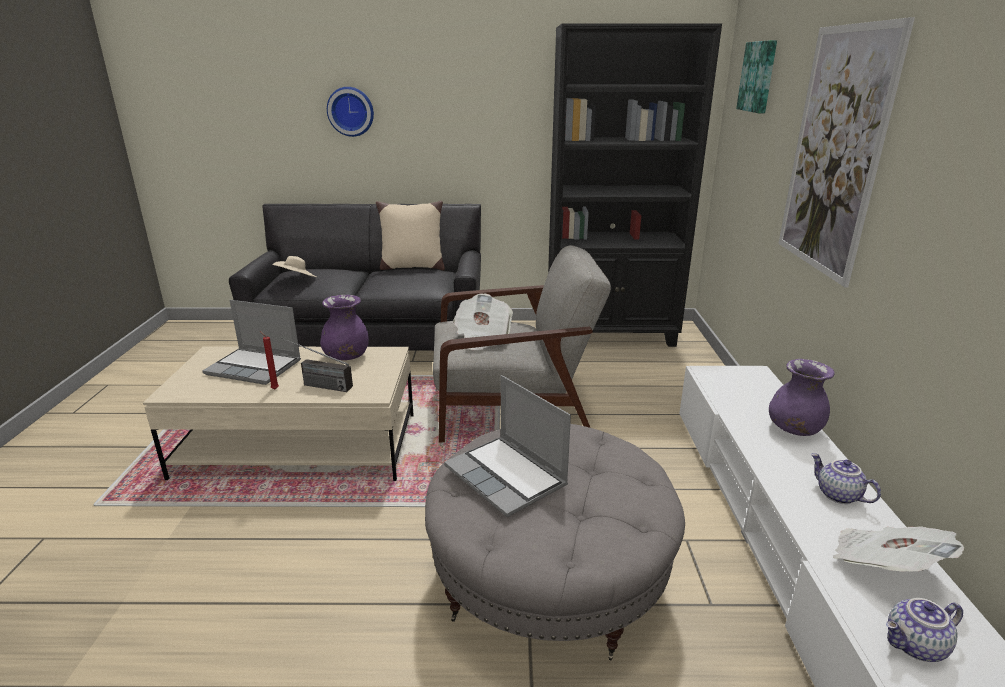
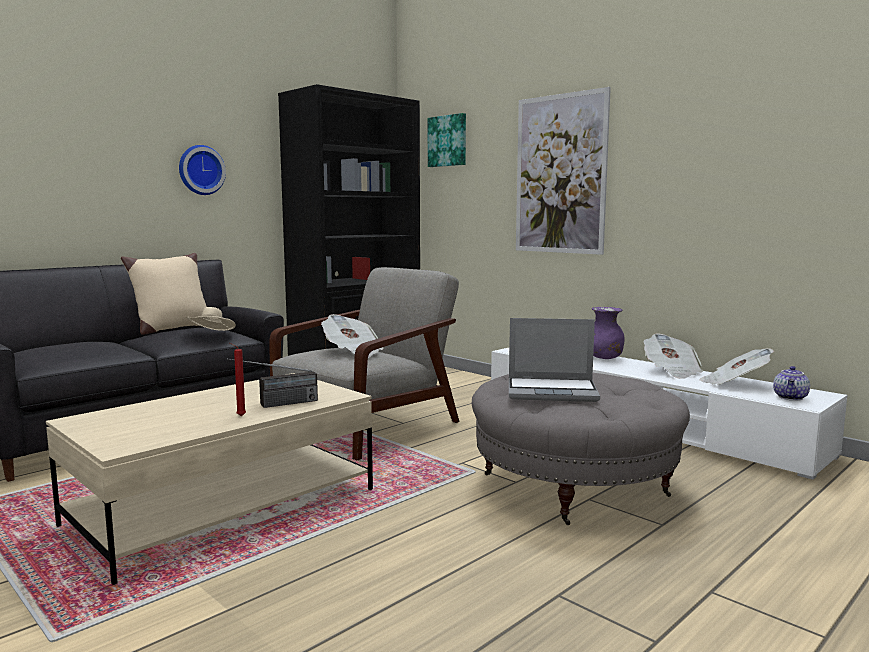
camera: 45 degrees left, 15 degrees down
(255, 367) = (172, 413): laptop -> none
(297, 279) = (56, 351): beige hat -> beige hat (212, 334)
(347, 357) = (254, 388): purple vase -> none
(351, 111) = (66, 157): wall clock -> wall clock (200, 170)
(837, 495) = (671, 371): teapot -> newspaper

